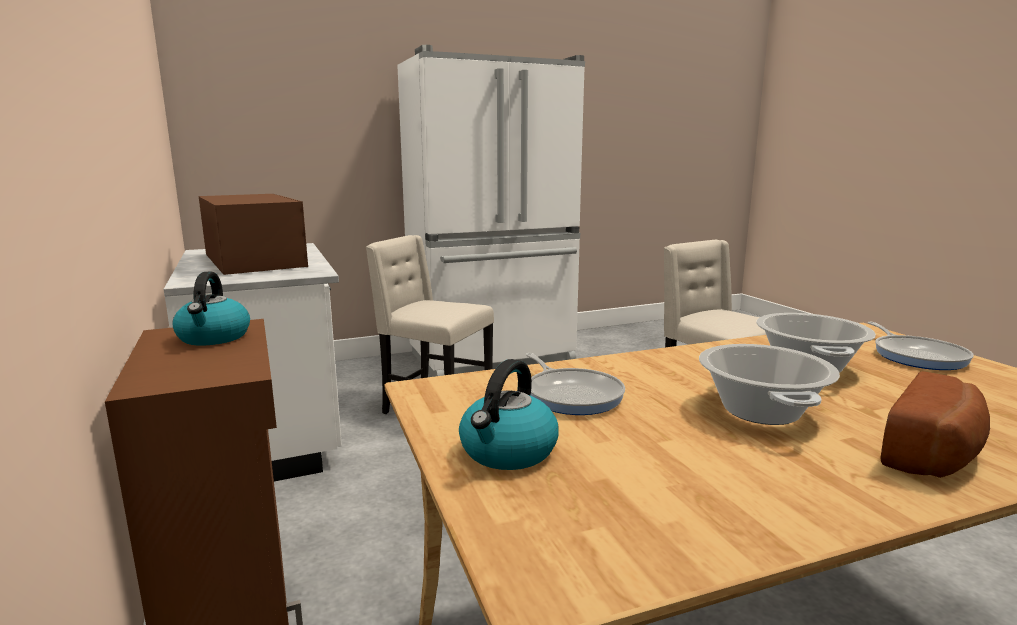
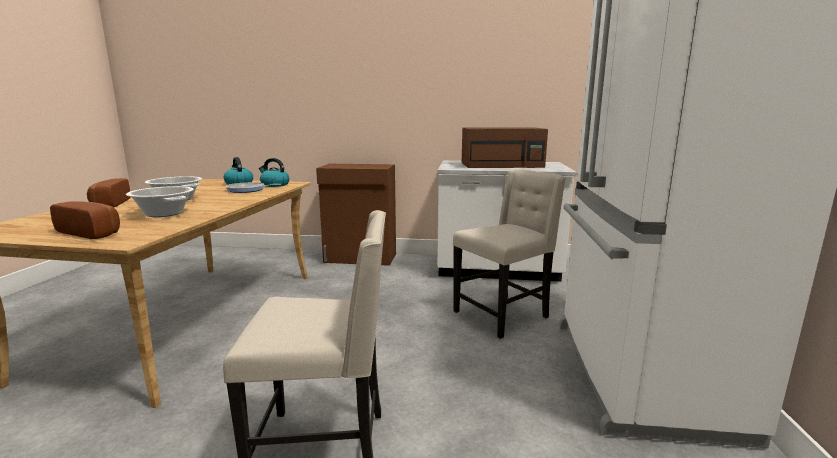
camera: 120 degrees right, 0 degrees up
(214, 337) = (369, 166): kettle -> kettle (274, 185)
(917, 356) = (92, 232): frying pan -> bread

